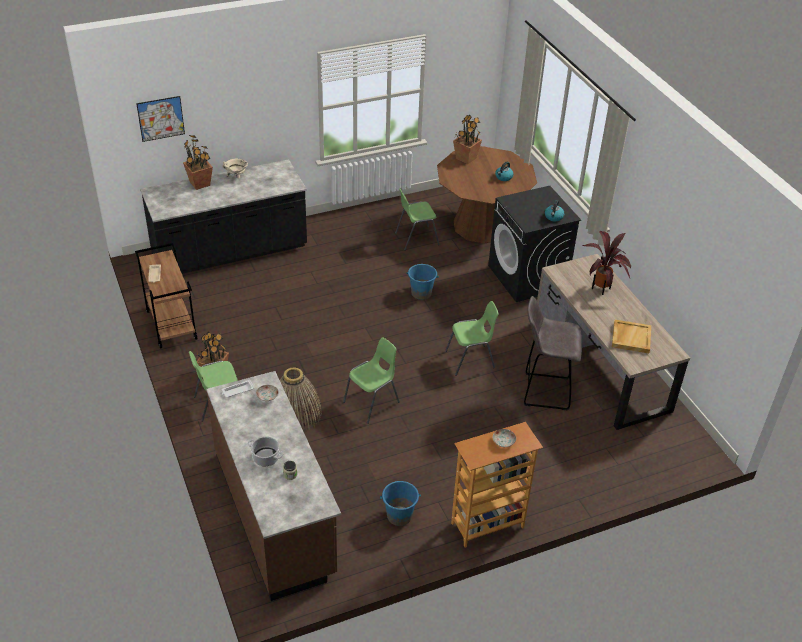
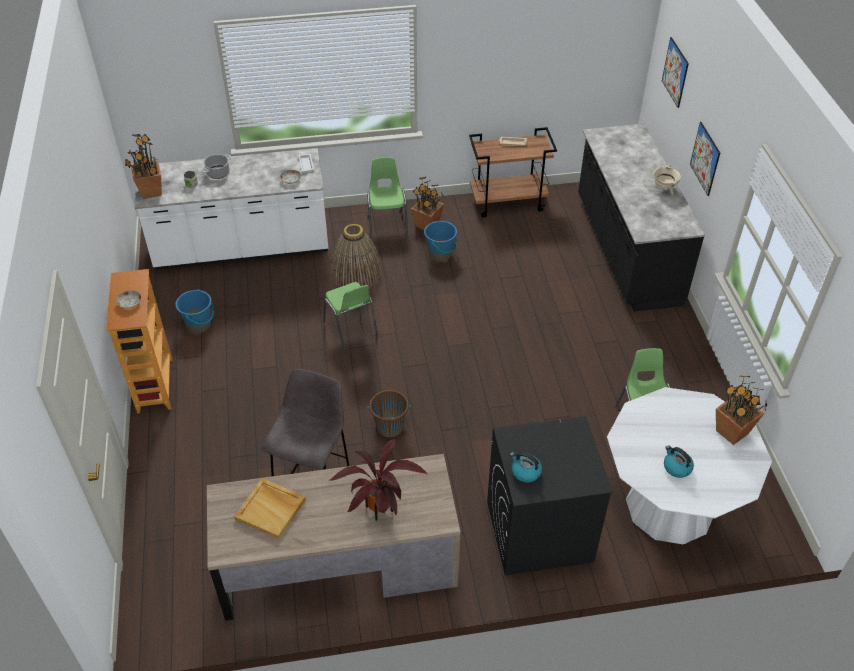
camera: 105 degrees right, 5 degrees up
(200, 184) = (650, 163): potted plant -> potted plant (150, 192)
(248, 126) = (705, 158): none -> picture
(275, 513) = (242, 247): brown counter -> white counter
(421, 293) = (523, 405): blue bucket -> blue bucket (440, 254)
(470, 360) = (390, 427): green chair -> brown bucket
(481, 226) = (670, 506): brown dining table -> white dining table

